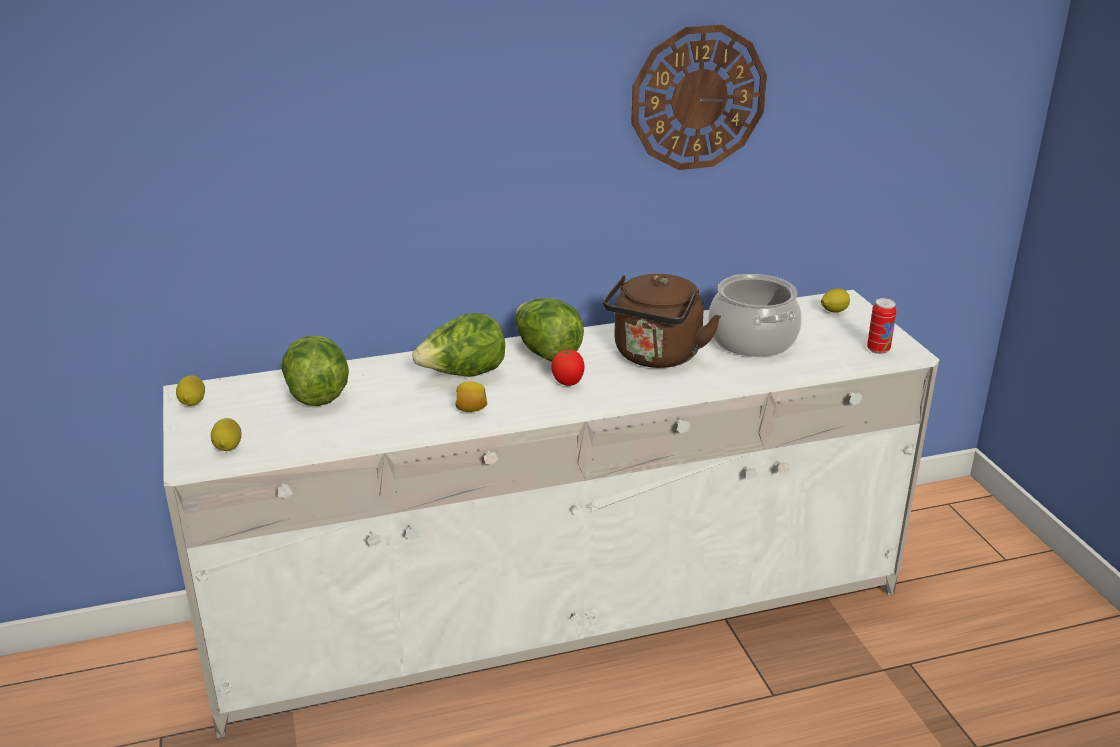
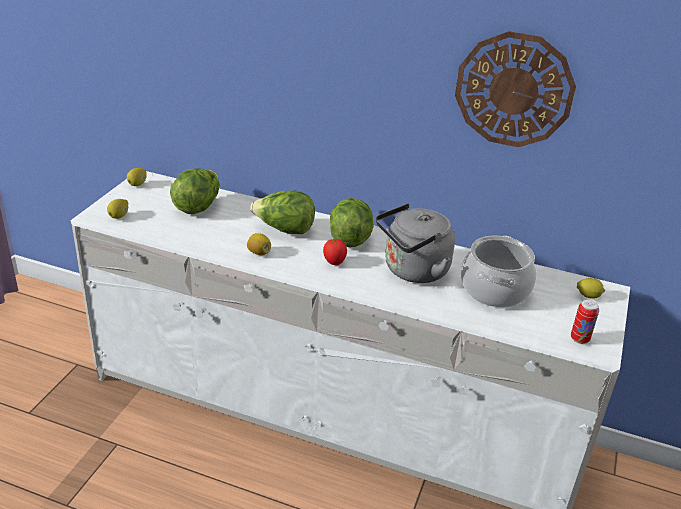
camera: 35 degrees right, 5 degrees up
(656, 357) = (412, 271): brown kettle -> grey kettle

